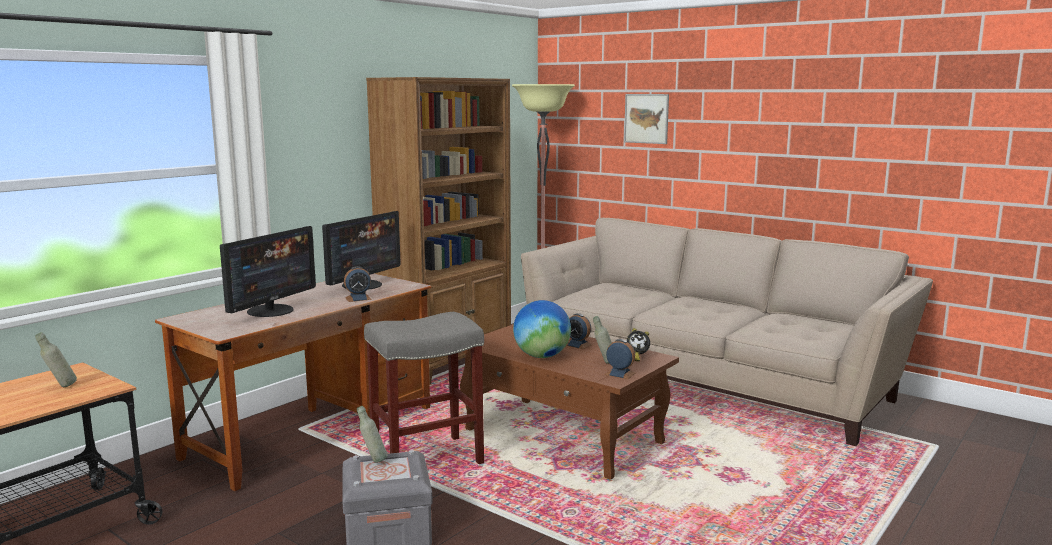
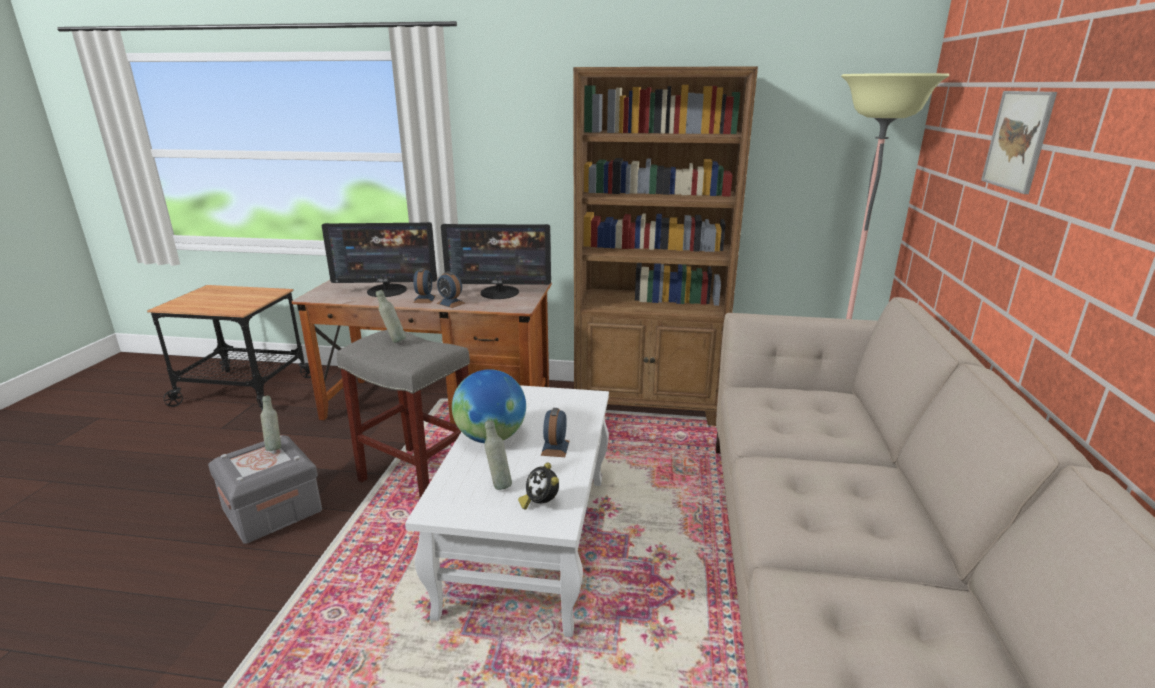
camera: 60 degrees right, 10 degrees up
(60, 387) = (237, 300): grey bottle -> grey bottle (393, 341)
(564, 437) = (528, 543): brown coffee table -> white coffee table
(620, 374) = (463, 508): alarm clock -> alarm clock (424, 299)

